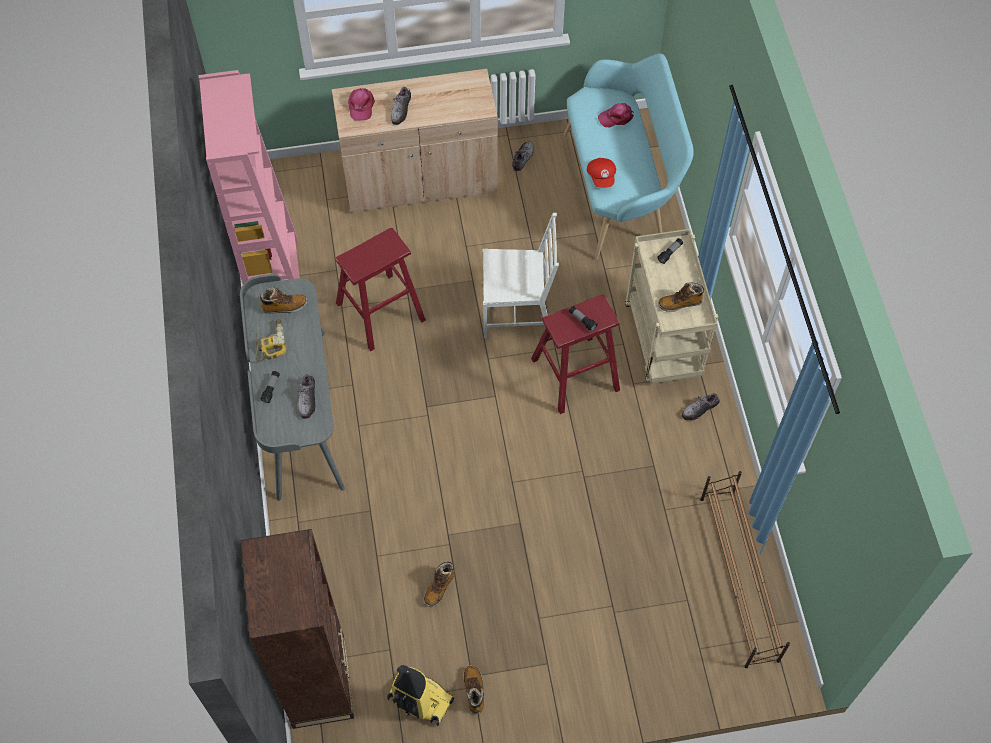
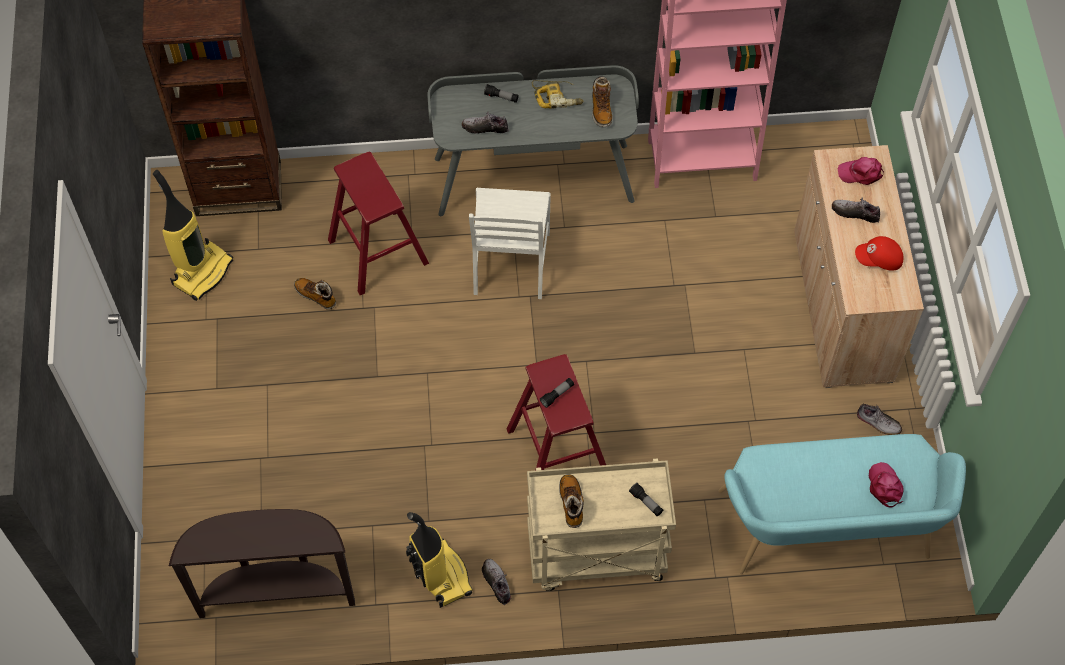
camera: 95 degrees right, 0 degrees up
(380, 312) = (656, 257): red stool -> red stool (378, 251)
(474, 691) = (201, 320): boot -> none
(518, 310) = (650, 397): white chair -> white chair (511, 264)
(602, 177) = (787, 458): red cap -> red cap (879, 260)
(700, 452) = (440, 574): none -> vacuum cleaner
(738, 578) = (276, 592): brown shoe rack -> brown console table

